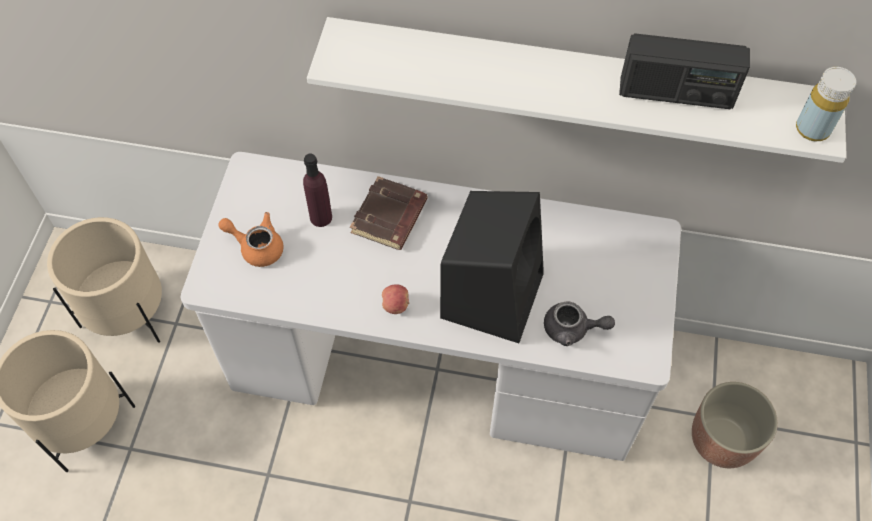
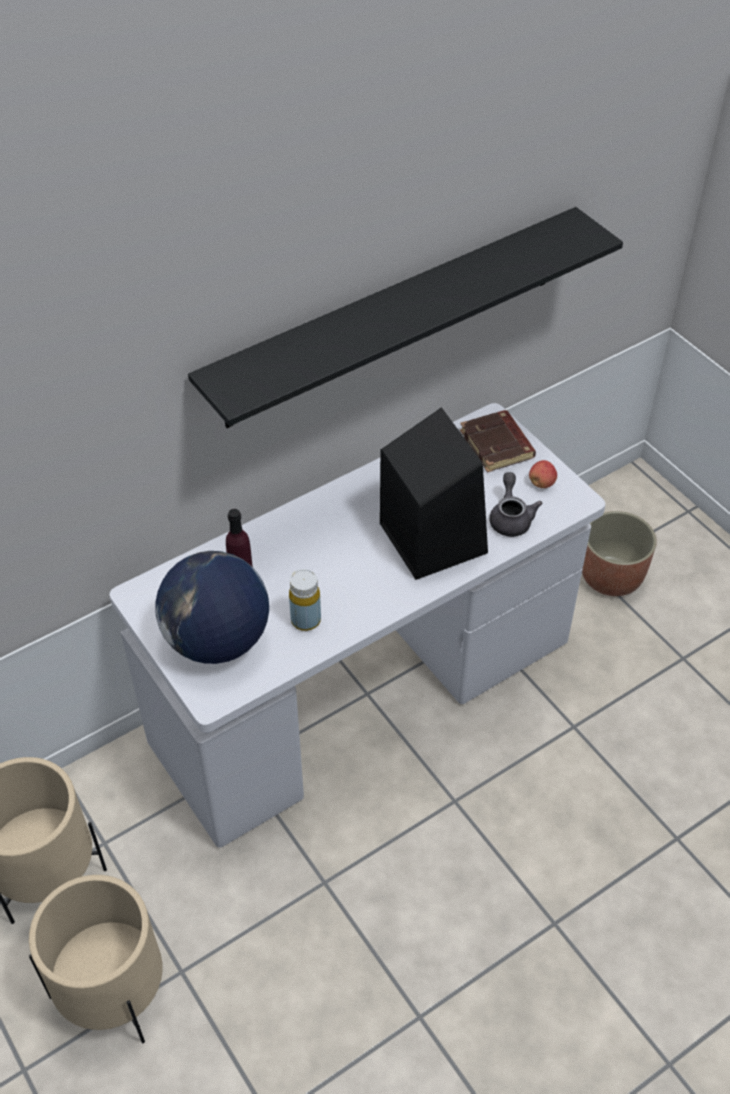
camera: 45 degrees left, 10 degrees down
(257, 247) = (217, 641): orange teapot -> globe
(390, 218) = (296, 544): brown book -> brown book (498, 445)
(396, 305) = (374, 596): apple -> apple (542, 483)
(572, 329) = (510, 518): grey teapot -> grey teapot turned 60 degrees counterclockwise
(573, 83) = (394, 318): white shelf -> black shelf
(676, 93) = (486, 269): radio -> none
(812, 129) = (587, 238): yellow bottle -> yellow bottle (306, 620)

